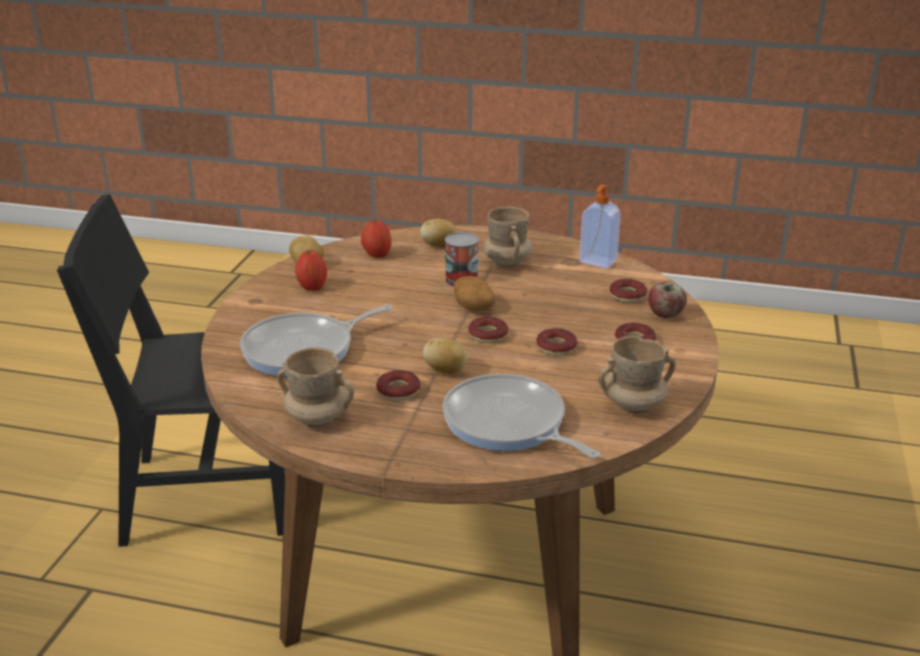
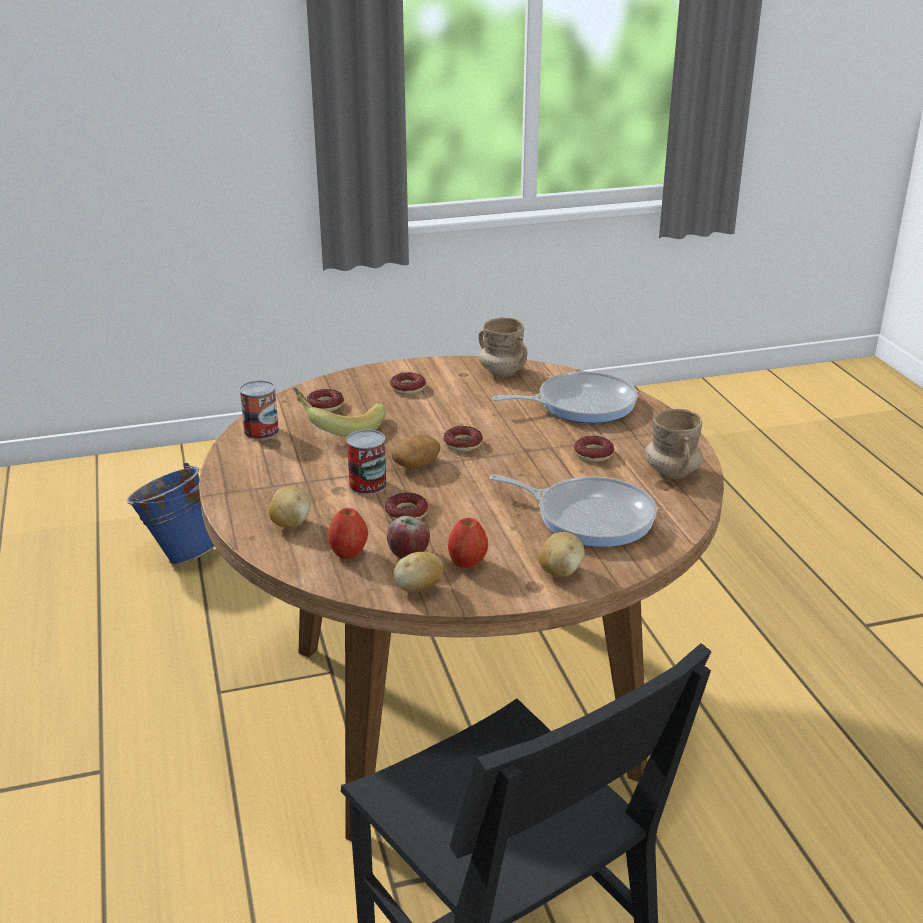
camera: 120 degrees left, 0 degrees up
(445, 371) = (541, 444): potato -> potato (560, 571)
(507, 262) = (300, 473): beige mug -> none
(508, 424) = (580, 404): frying pan -> frying pan turned 120 degrees counterclockwise
(556, 347) = (451, 413): donut -> donut (406, 513)
(576, 292) = (339, 427): none -> banana
(597, 262) = (261, 431): soap dispenser -> can
(665, 314) = (348, 385): apple -> apple (409, 553)
(816, 476) = (179, 553): none -> blue bucket

